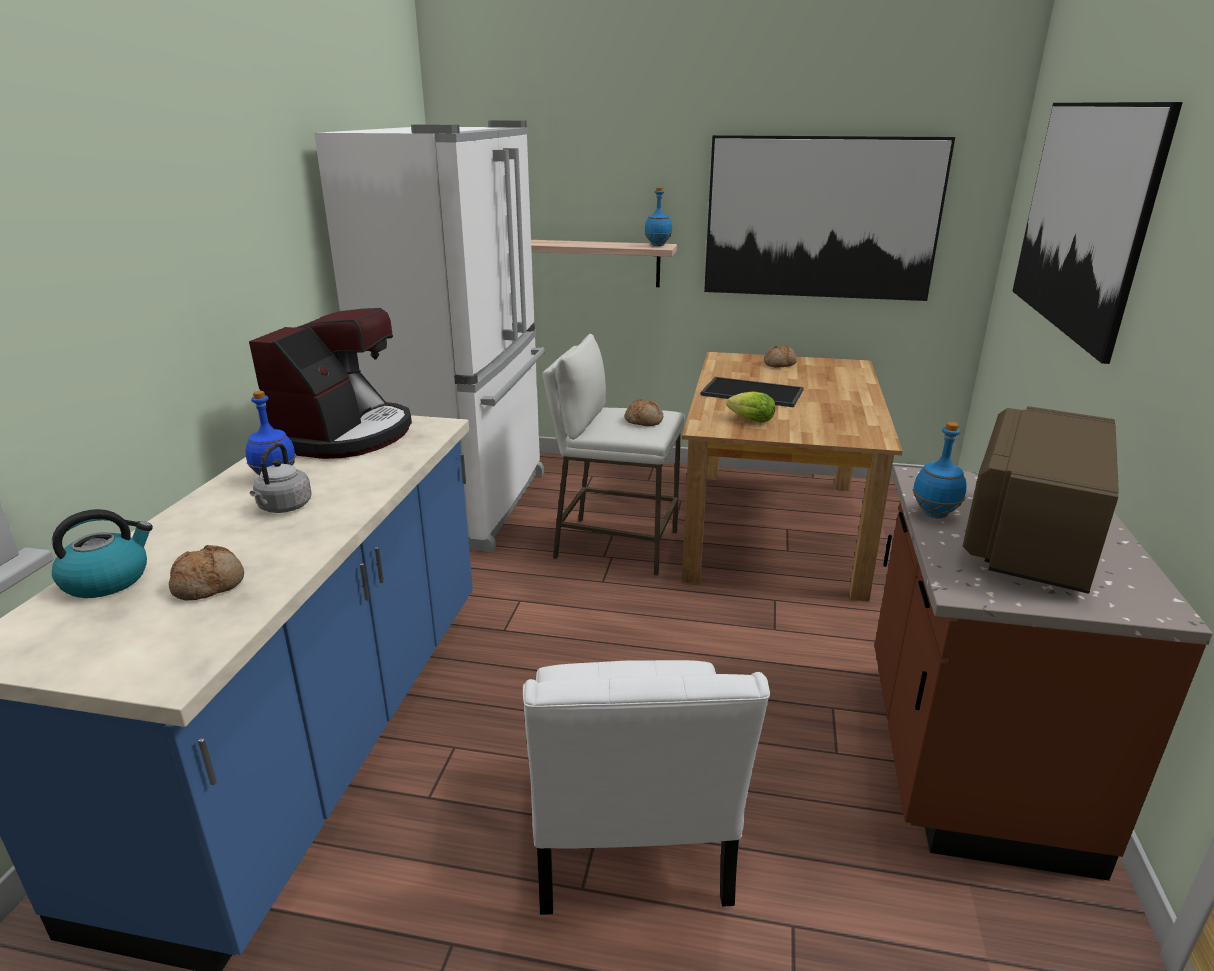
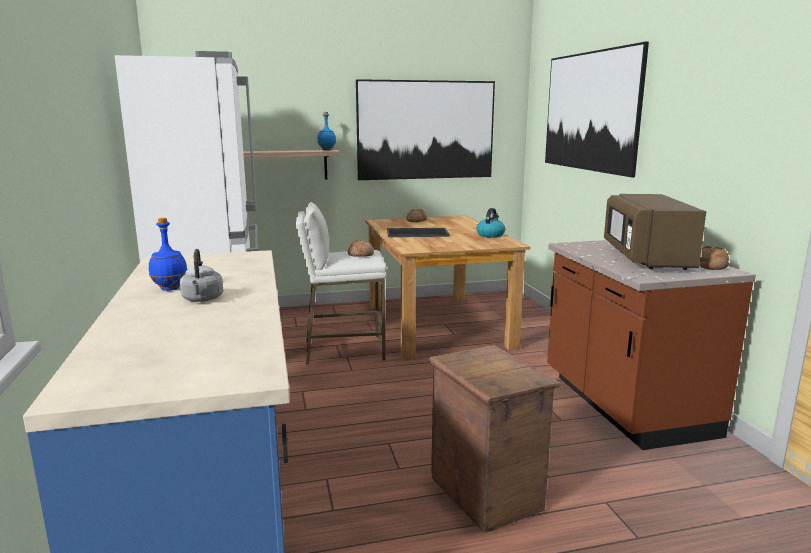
camera: 25 degrees left, 10 degrees down
(107, 580) = (116, 348): kettle -> kettle (490, 235)
(209, 584) = (208, 337): bread -> bread (709, 266)
(344, 435) = (190, 265): coffee machine -> none
(630, 842) = (485, 493): white chair -> crate
(748, 420) = (431, 244): lettuce -> none
(935, 514) = (594, 256): blue bottle -> none

